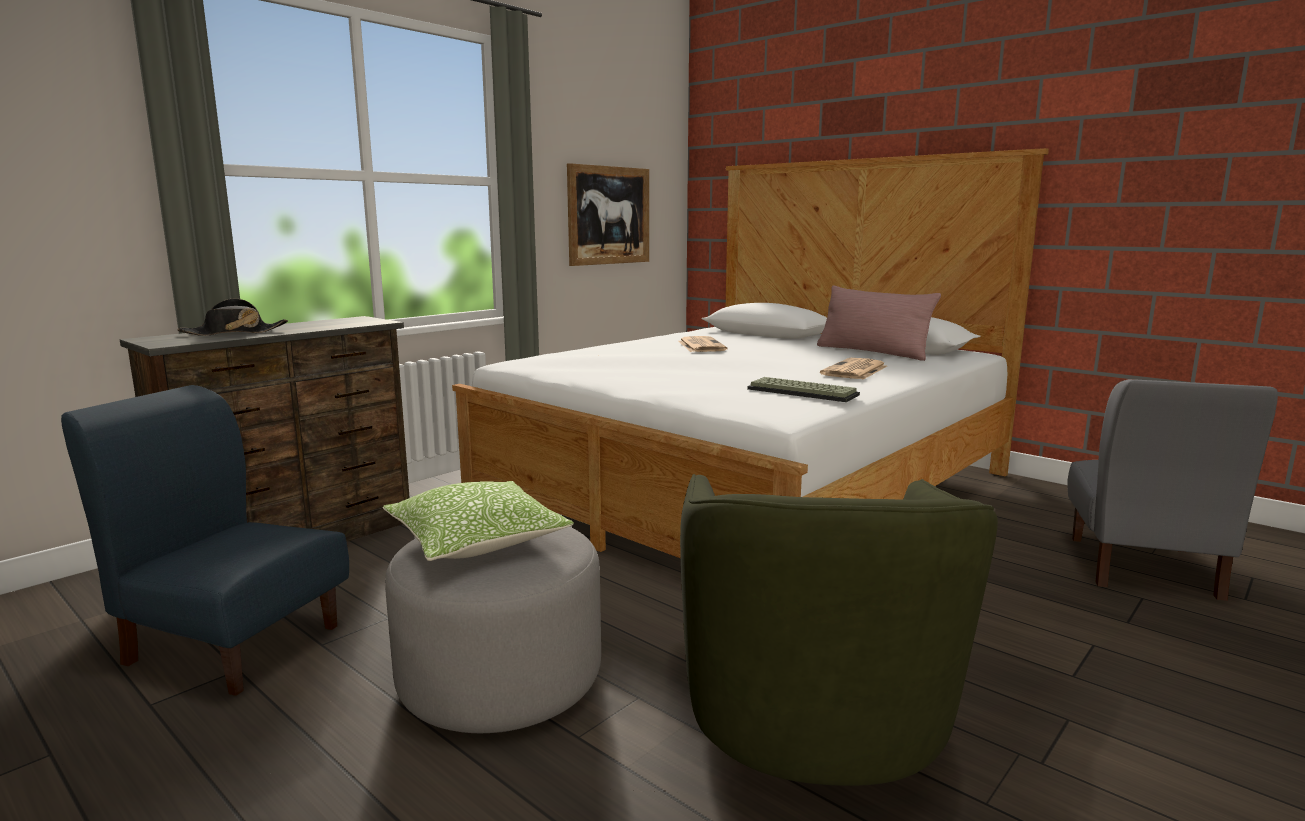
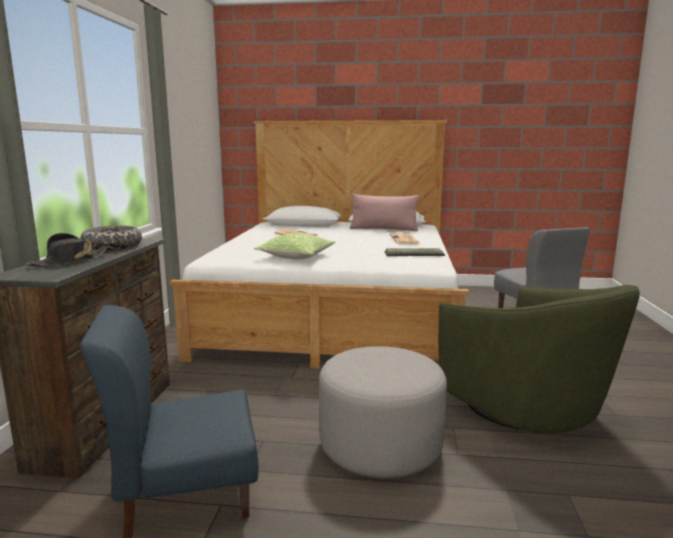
camera: 35 degrees left, 0 degrees up
(324, 324) = (112, 246): none -> bowl
(477, 541) = (370, 365): pillow -> pillow (296, 256)
(609, 215) = (193, 153): picture -> none

